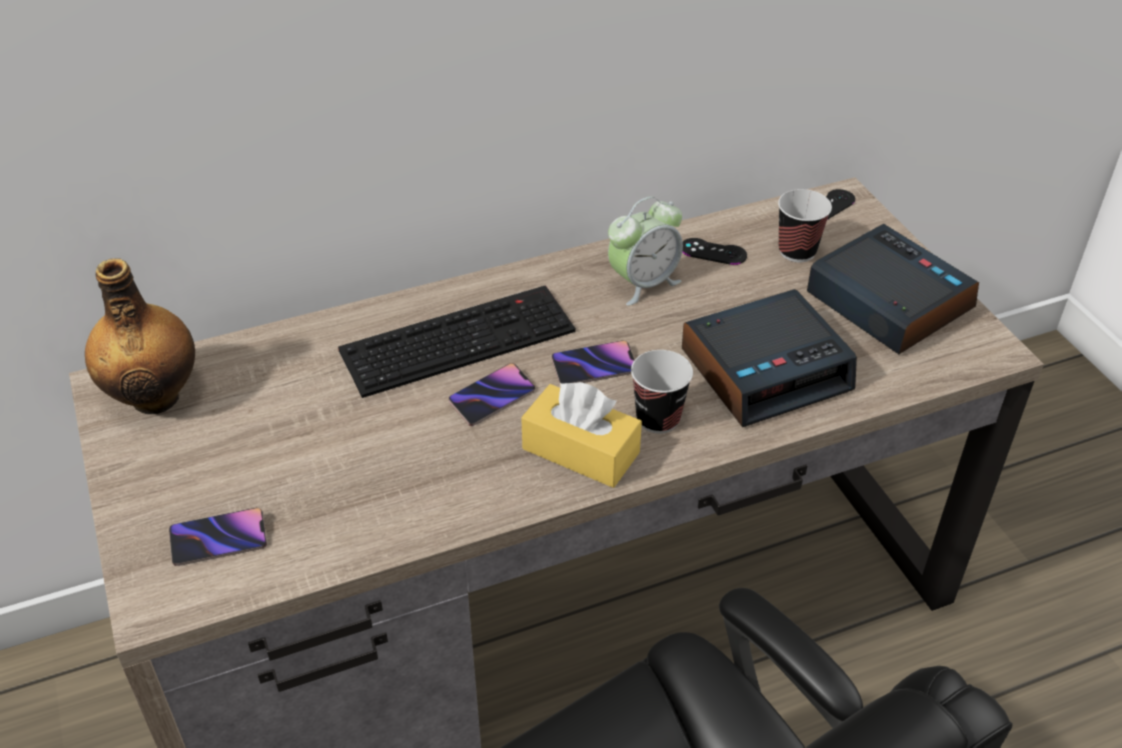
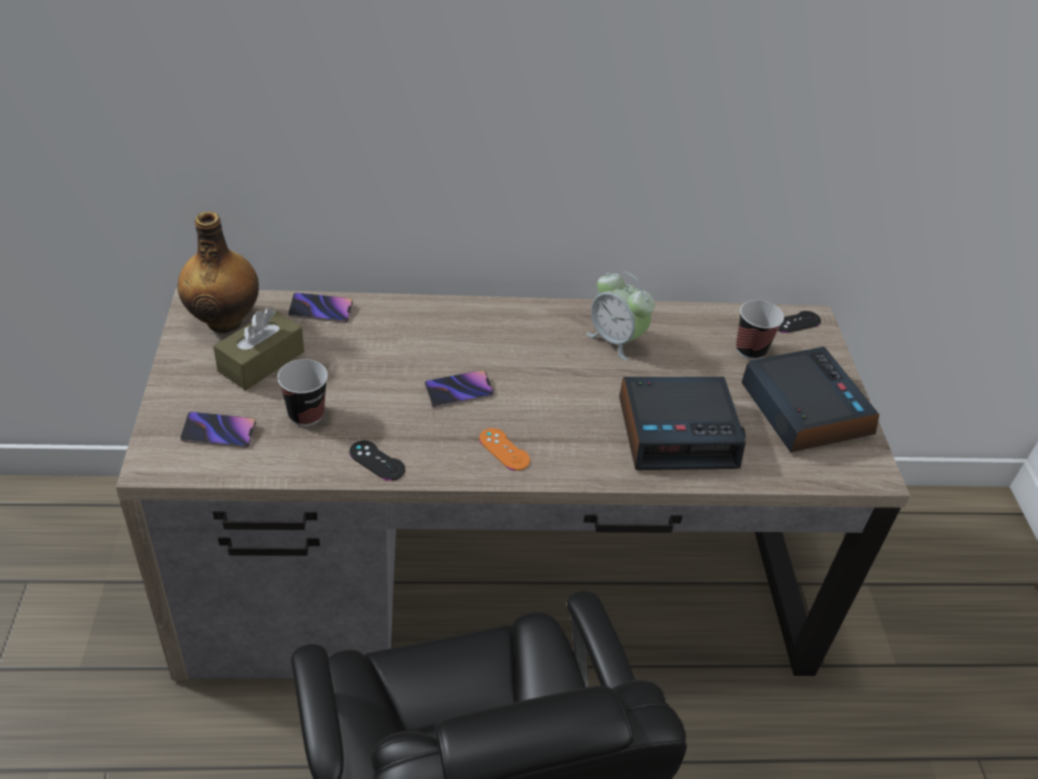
camera: 15 degrees right, 0 degrees up
(229, 434) = (261, 361): none -> brown tissue box
(459, 338) = (456, 341): keyboard -> none
(581, 450) = (504, 449): yellow tissue box -> orange game controller
(594, 367) = (545, 391): phone -> phone (321, 310)
(643, 283) = (615, 340): alarm clock -> alarm clock turned 60 degrees clockwise
(658, 418) = (574, 444): cup -> cup (306, 414)
(713, 252) = (683, 332): black game controller -> black game controller (377, 461)

